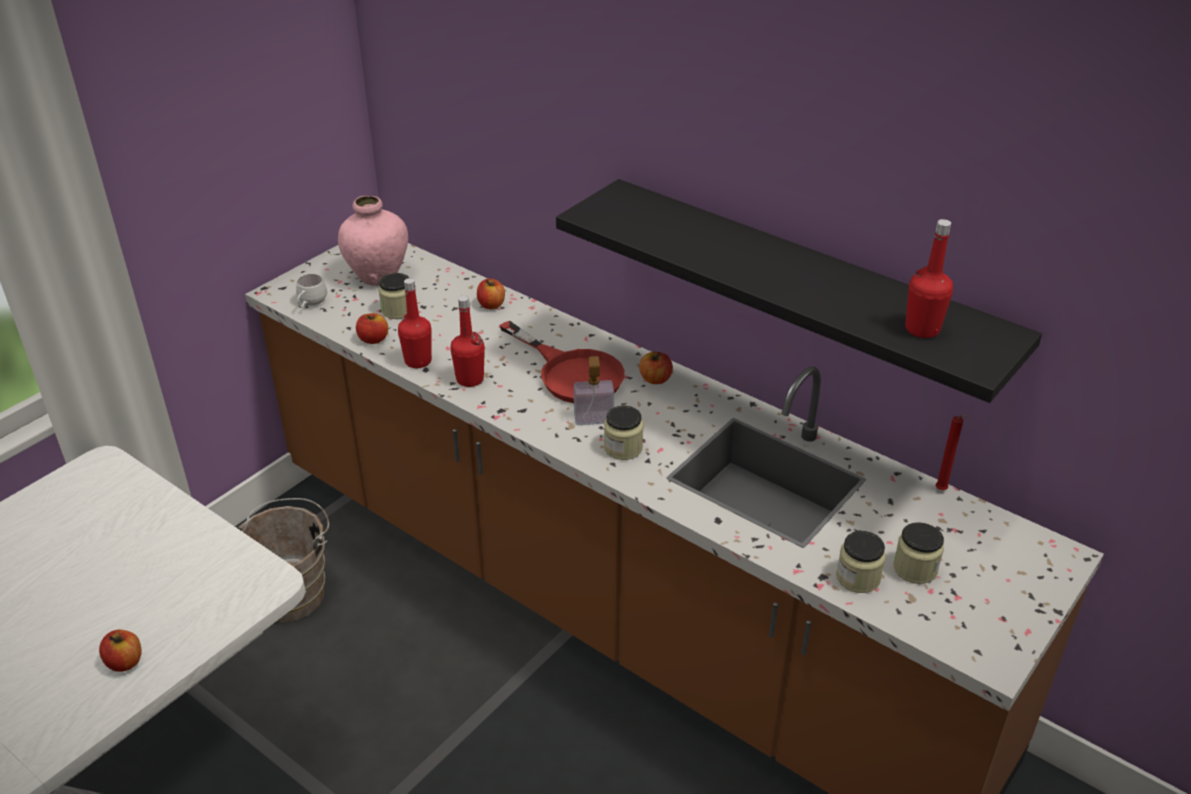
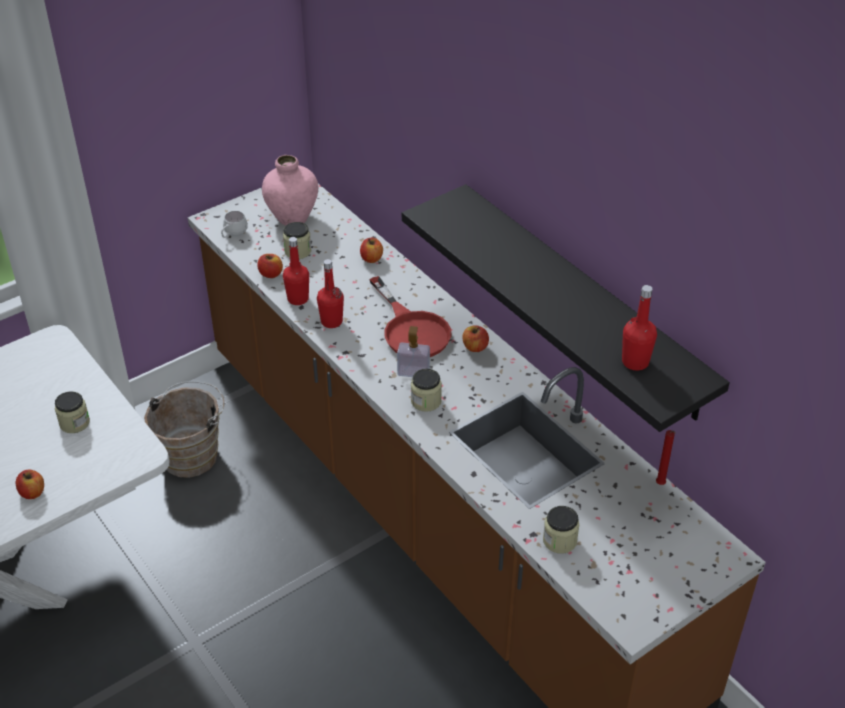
camera: 15 degrees right, 5 degrees up
(915, 569) = (607, 542): jar -> jar (74, 423)

